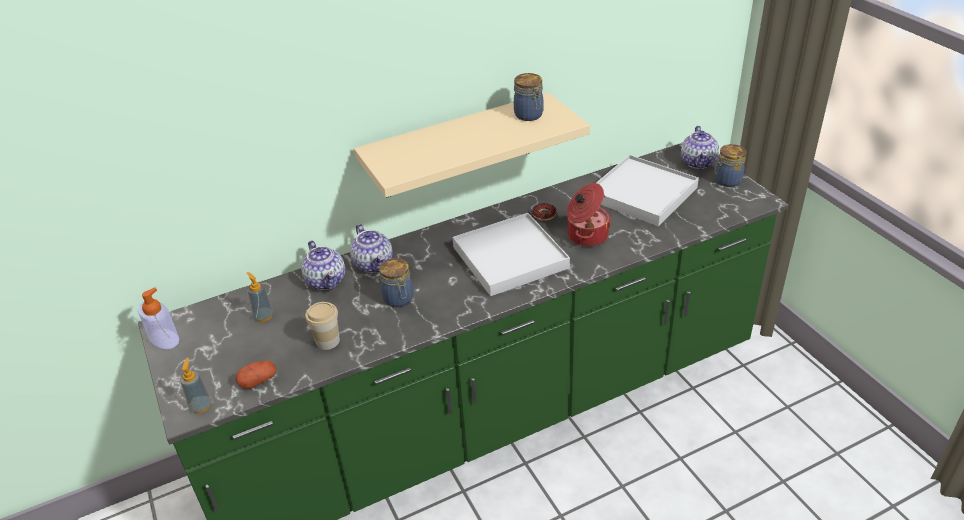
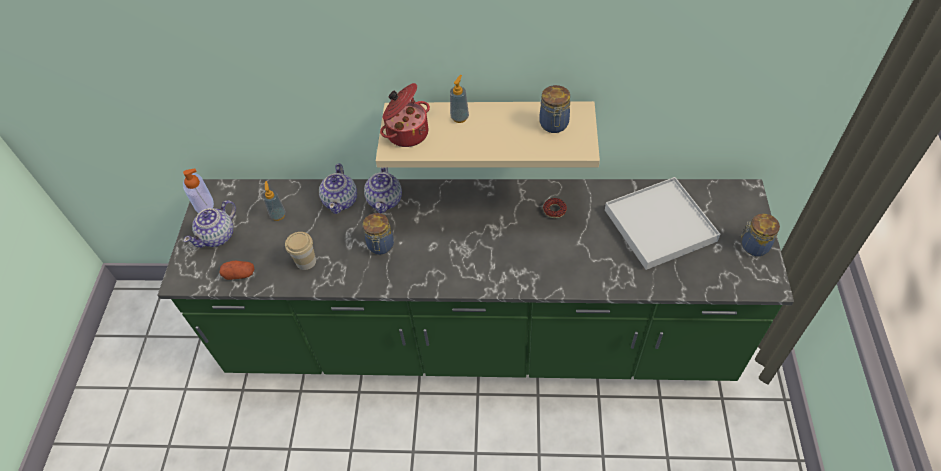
camera: 30 degrees right, 15 degrees up
(201, 406) = (192, 278): soap dispenser -> soap dispenser (459, 117)
(509, 257) = (493, 244): white tray -> none
(586, 235) = (574, 250): cooking pot -> cooking pot (406, 132)
(698, 162) = (743, 211): teapot -> teapot (218, 236)

